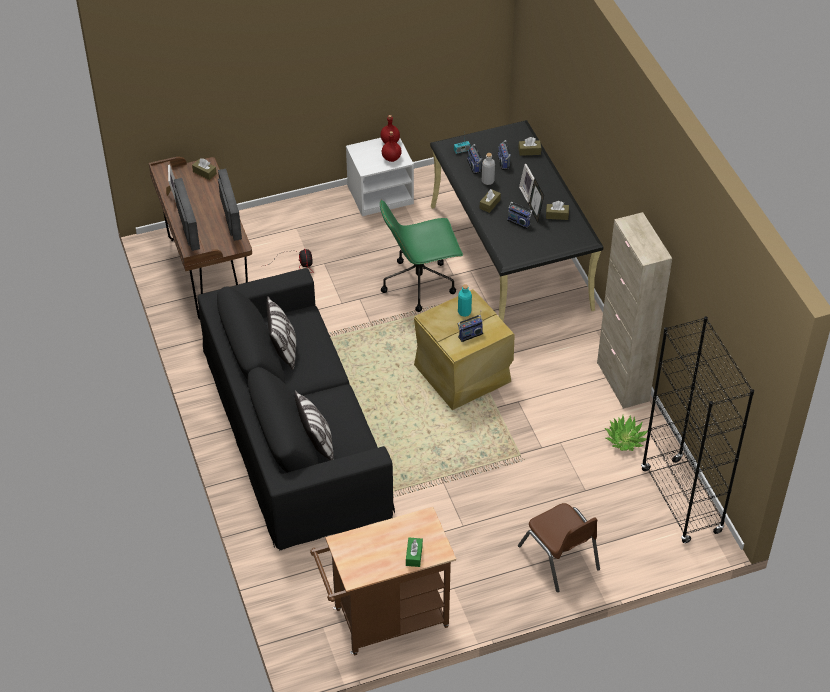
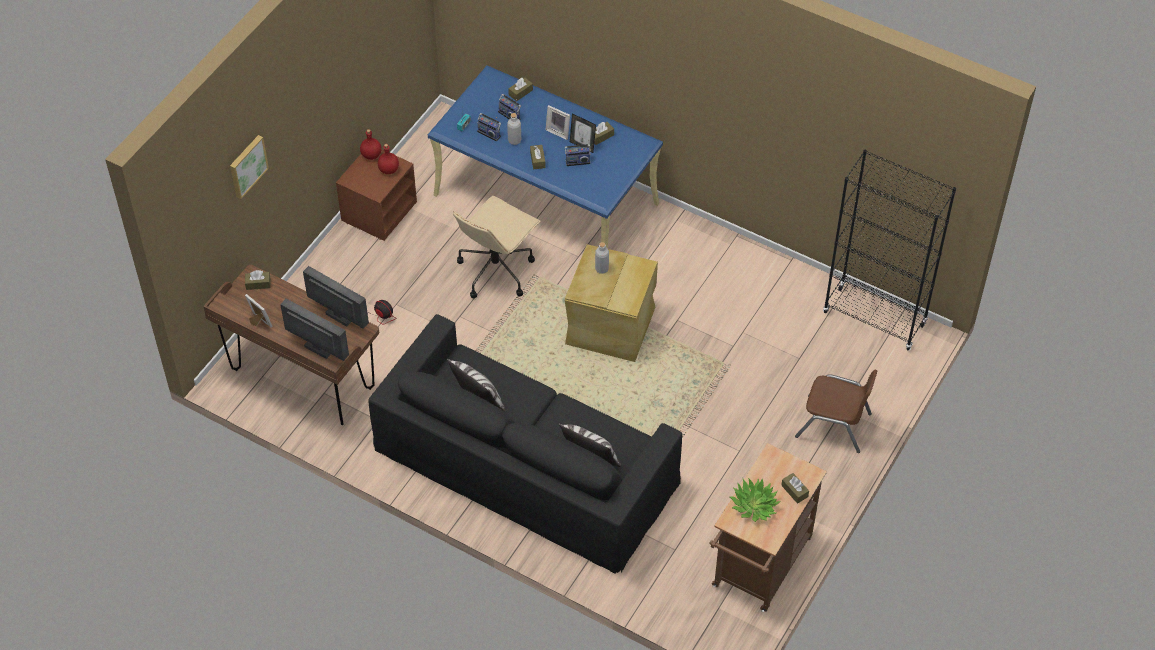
camera: 40 degrees left, 5 degrees up
(233, 68) = (247, 166): none -> picture
(380, 194) = (379, 211): white nightstand -> brown nightstand
(414, 555) = (794, 491): green tissue box -> brown tissue box
(420, 283) = (496, 270): green office chair -> beige office chair
(464, 312) = (601, 269): turquoise bottle -> grey bottle
(469, 334) = (625, 285): radio -> none
(511, 257) = (547, 199): black desk -> blue desk
(622, 382) = (739, 250): beige cabinet -> none
(625, 439) = (787, 296): potted plant -> potted plant (754, 505)

